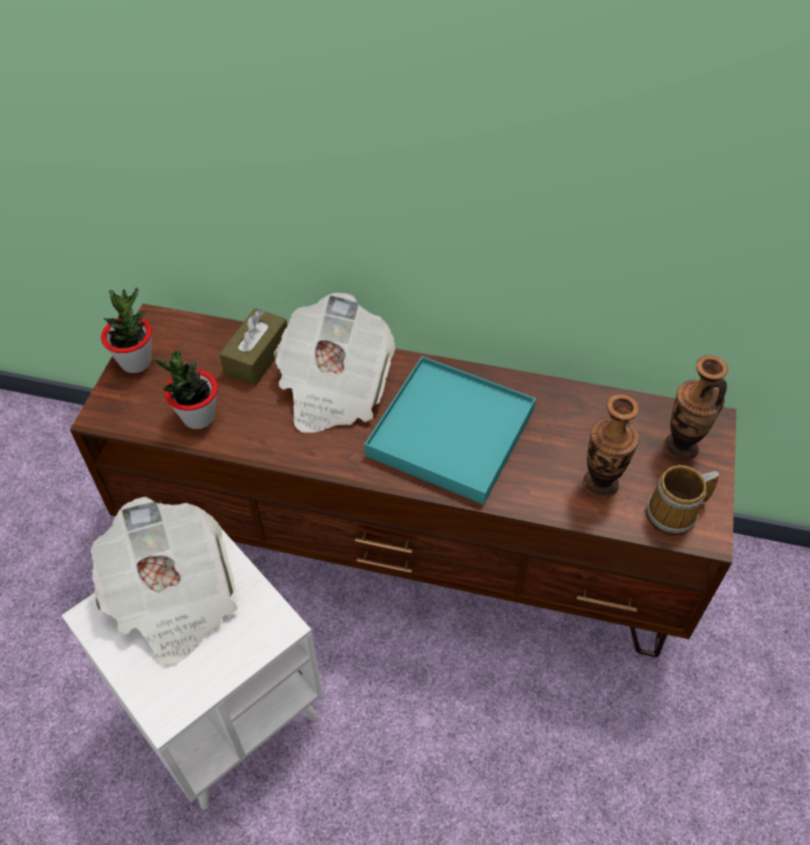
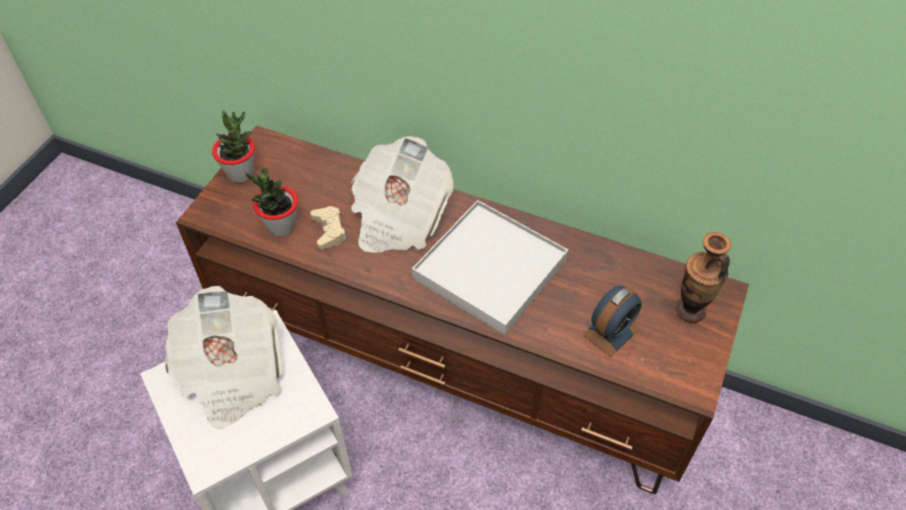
camera: 10 degrees right, 0 degrees up
(256, 414) = (329, 231): none -> beige game controller
(257, 356) = (340, 182): brown tissue box -> none
(451, 433) = (490, 269): turquoise tray -> white tray
(600, 484) = (610, 332): vase -> alarm clock
(675, 515) = (671, 369): mug -> none

